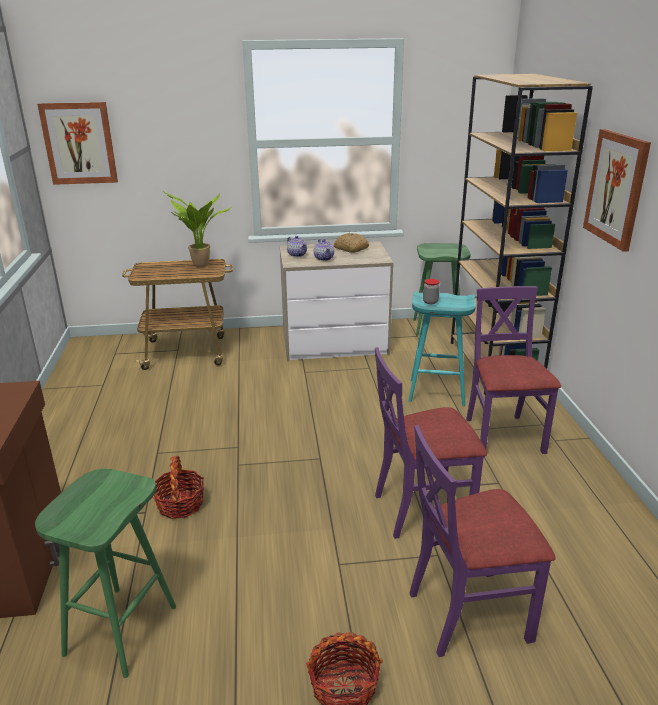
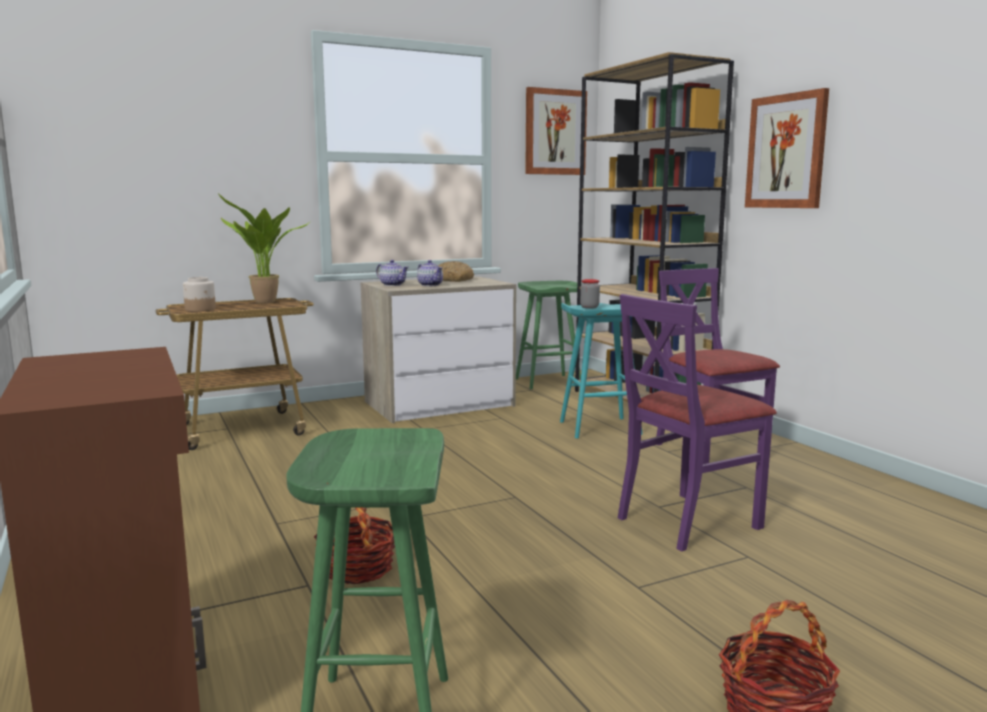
camera: 20 degrees left, 15 degrees down
(79, 143) = (84, 142): picture -> picture (555, 132)
(152, 273) = (200, 309): none -> jar
(468, 613) = (841, 600): purple chair -> none

